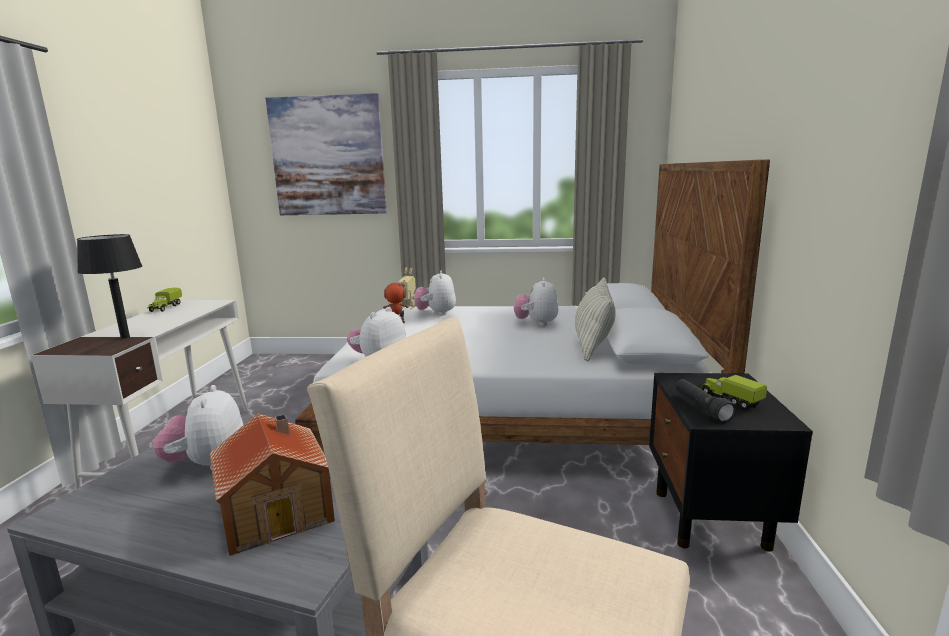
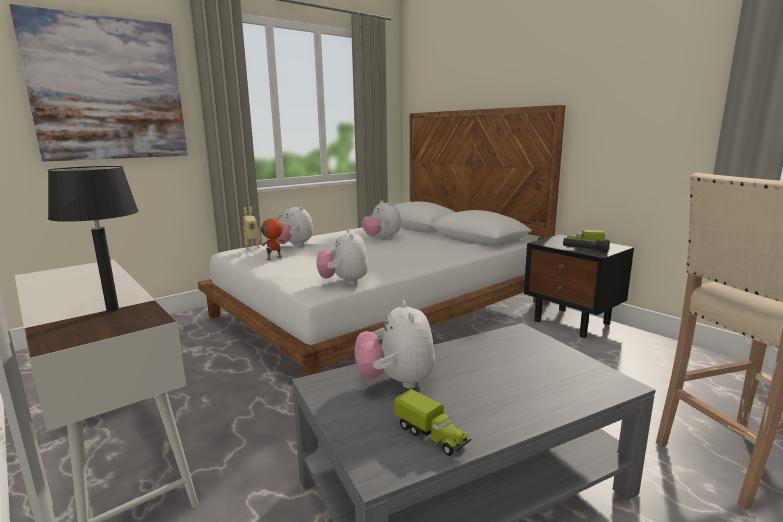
camera: 45 degrees left, 0 degrees up
(165, 307) = (35, 282): toy truck -> toy truck (431, 436)
(208, 464) = (396, 382): plush toy -> plush toy turned 45 degrees clockwise
(278, 509) = (516, 373): toy house -> none
(593, 343) = (446, 241): pillow -> none

